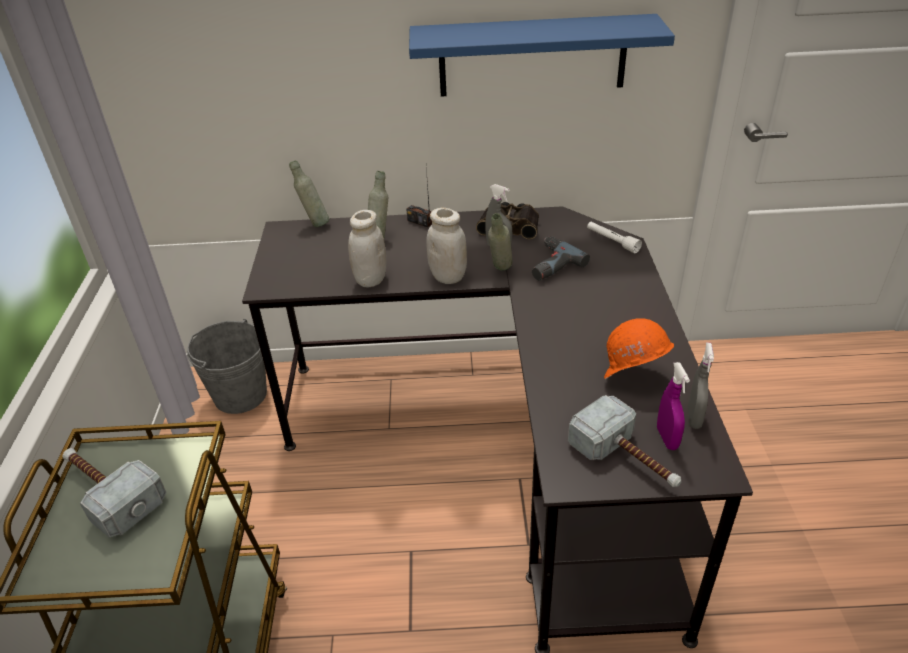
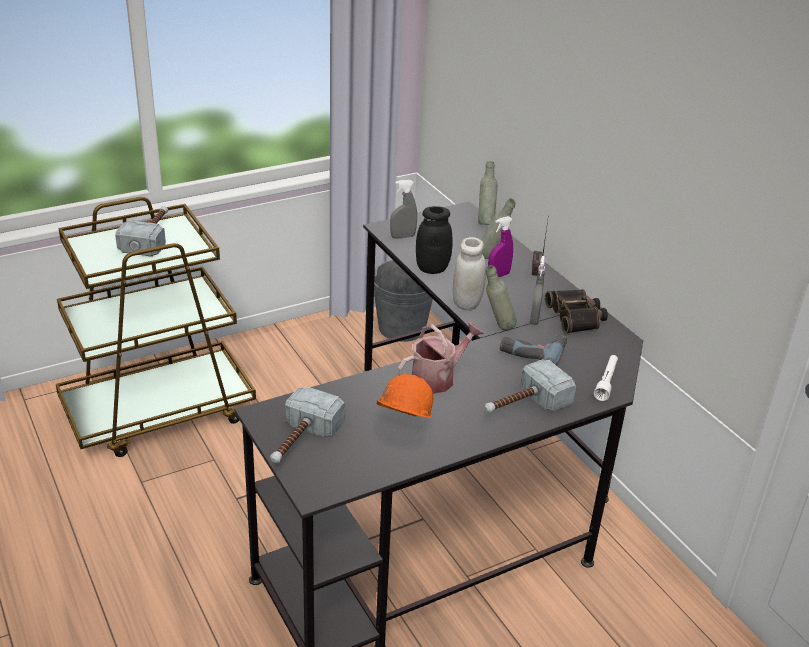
camera: 60 degrees right, 5 degrees down
(370, 279) = (432, 269): white jar -> black jar
(532, 56) = (656, 173): blue shelf -> none
(561, 331) = (438, 378): none -> watering can
(626, 294) = (523, 405): none -> hammer
(667, 438) = (337, 459): purple spray bottle -> purple spray bottle (498, 275)
(694, 418) = (372, 471): grey spray bottle -> grey spray bottle (402, 236)

